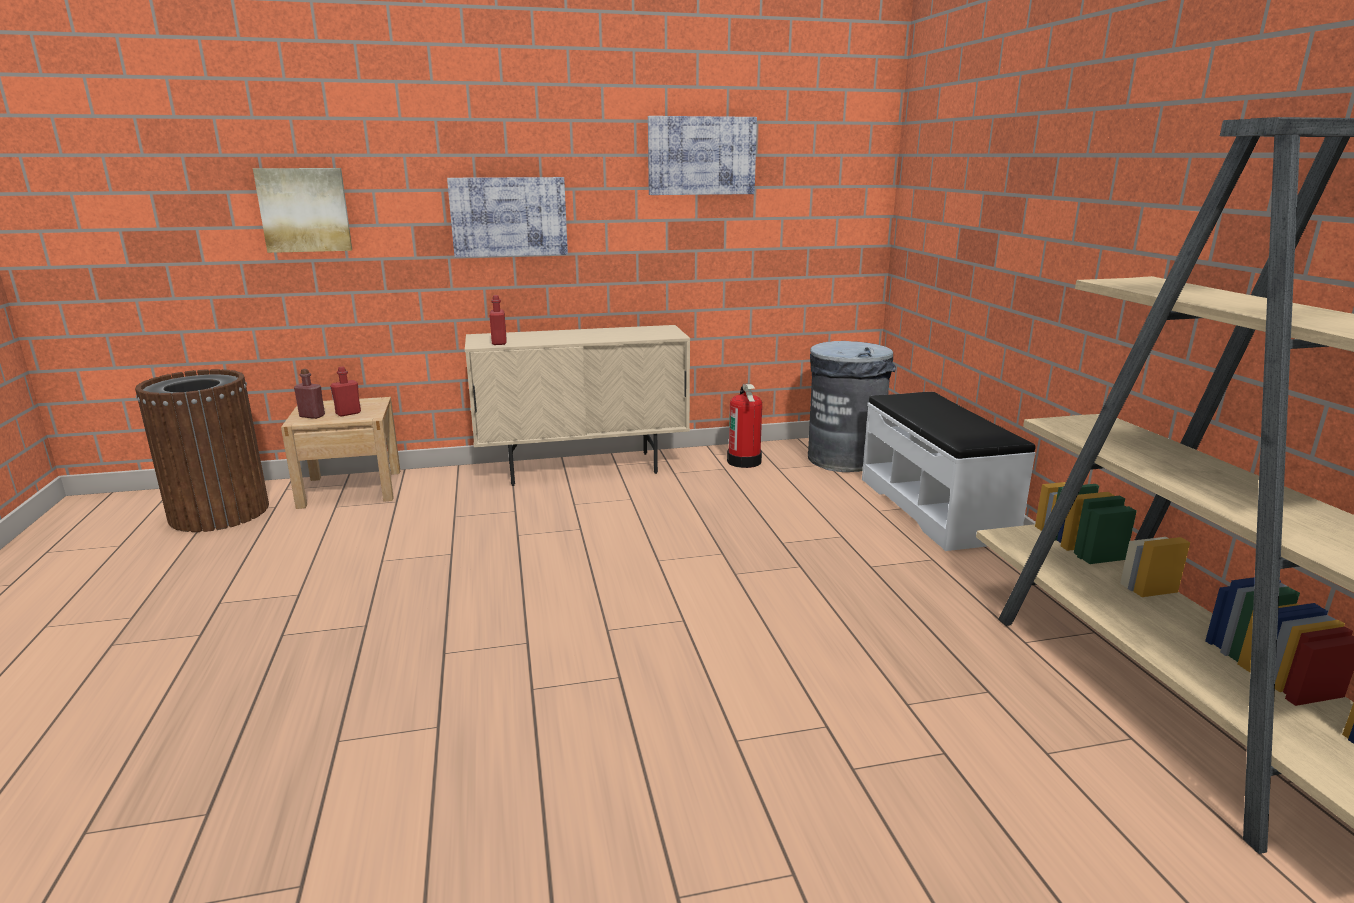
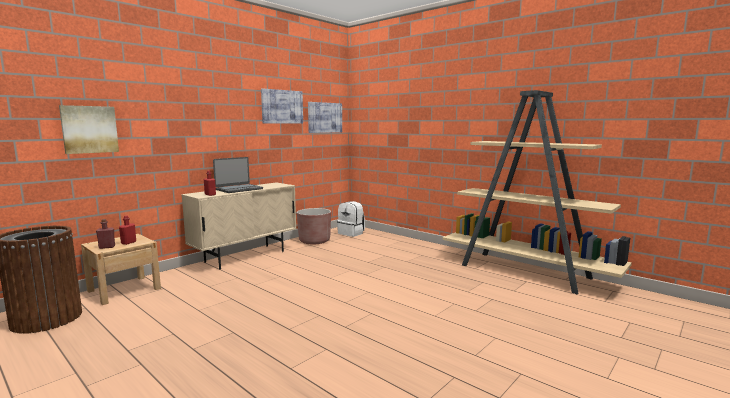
camera: 35 degrees left, 10 degrees down
(509, 217) = (201, 133): picture -> picture (325, 117)
(570, 335) = (239, 189): none -> laptop
(744, 461) = (314, 241): fire extinguisher -> brown planter
(844, 458) = (351, 233): grey trash can -> white backpack
(935, 508) = (403, 241): white bench -> none

